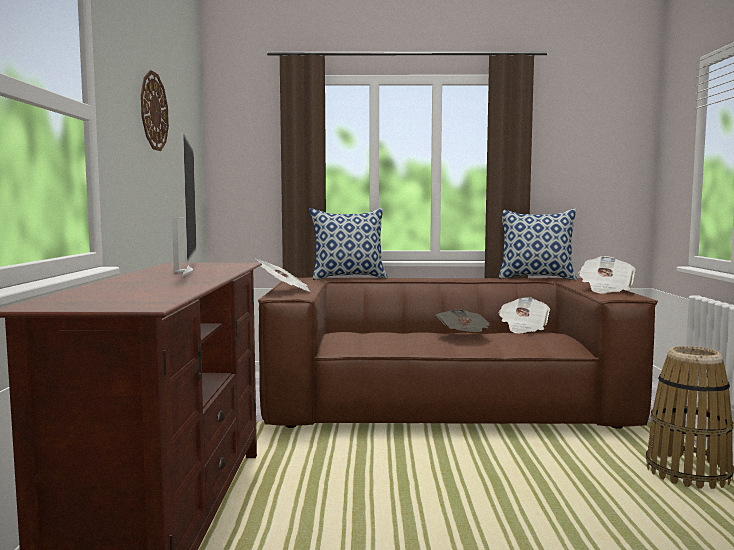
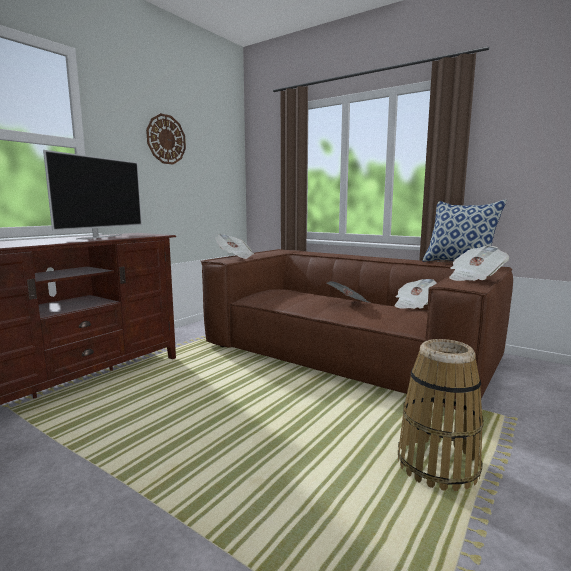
camera: 35 degrees right, 5 degrees up
(349, 277) = (314, 252): pillow -> none

